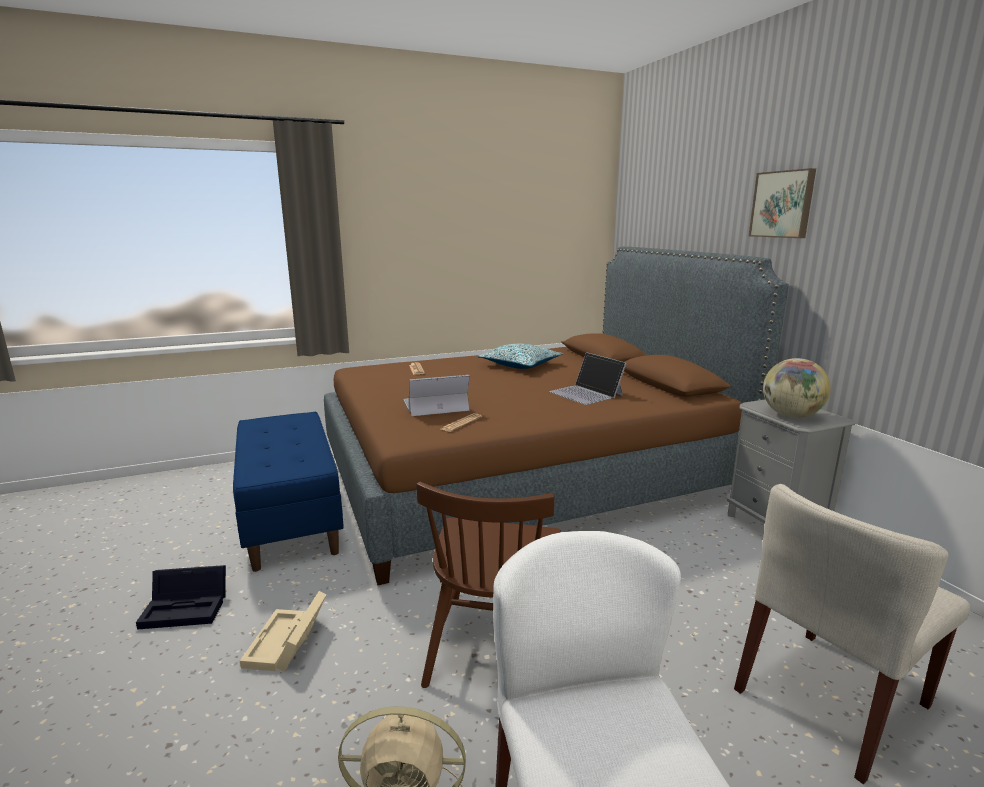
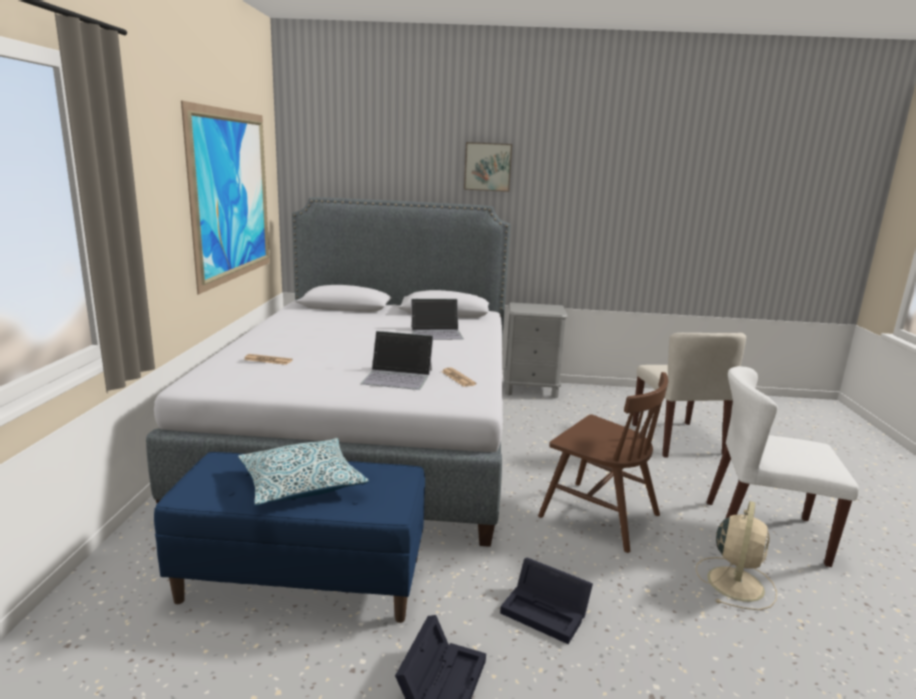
camera: 65 degrees left, 0 degrees up
(287, 644) = (547, 612): beige storage box -> black storage box
(434, 405) = (398, 376): laptop -> laptop turned 90 degrees counterclockwise
(514, 241) = (232, 196): none -> picture
(520, 365) = (322, 329): pillow -> pillow (301, 483)
(525, 475) = (370, 433): brown bed -> grey bed
(790, 416) = (544, 311): globe -> none

